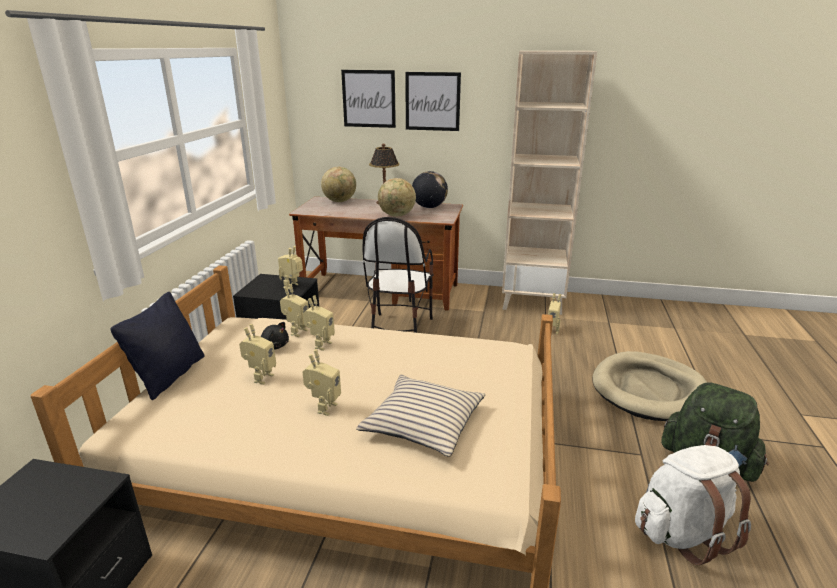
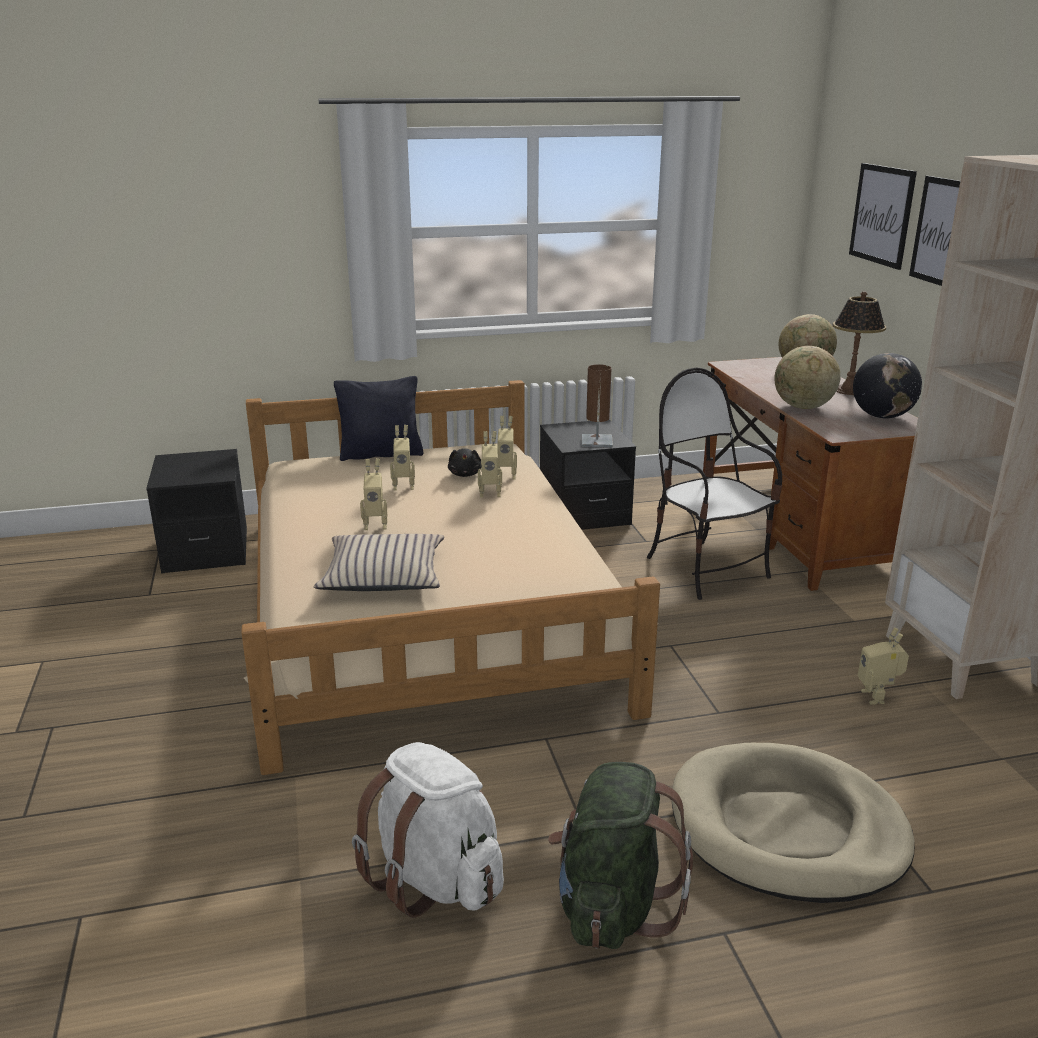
camera: 65 degrees right, 0 degrees up
(293, 286) = (597, 441): toy robot -> brown table lamp
(399, 329) = (706, 569): chair -> chair turned 75 degrees clockwise

